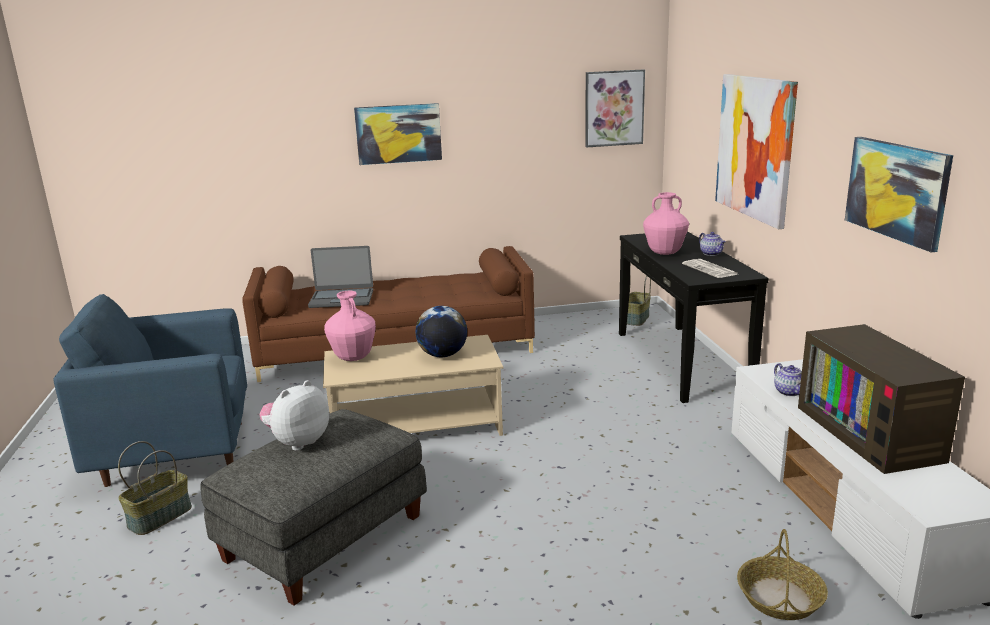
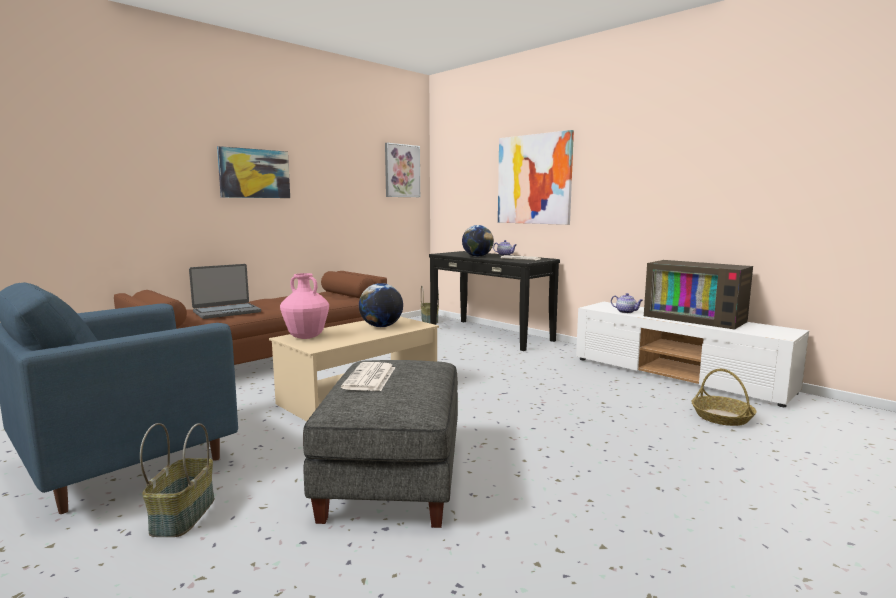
camera: 35 degrees left, 10 degrees down
(298, 442) = (370, 378): plush toy -> newspaper
(665, 253) = (477, 256): pink vase -> globe
(896, 190) = (673, 176): picture -> none

